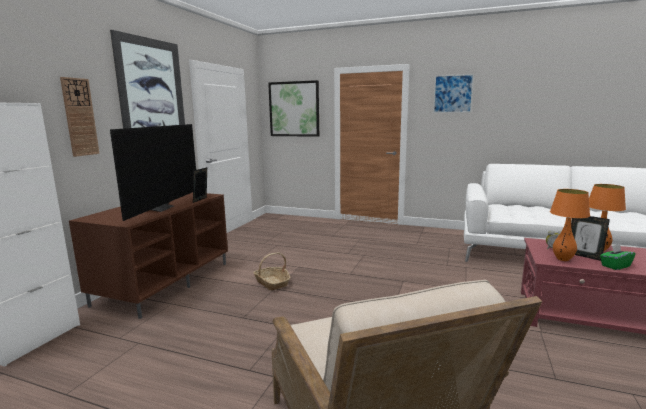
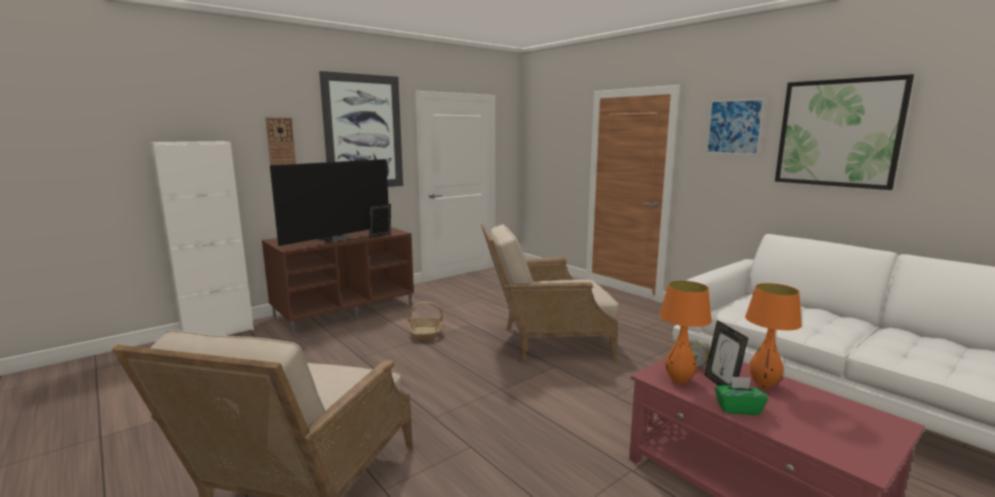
camera: 30 degrees right, 0 degrees up
(294, 109) = (552, 141): picture -> picture (838, 133)
(373, 267) = (545, 343): none -> beige armchair

